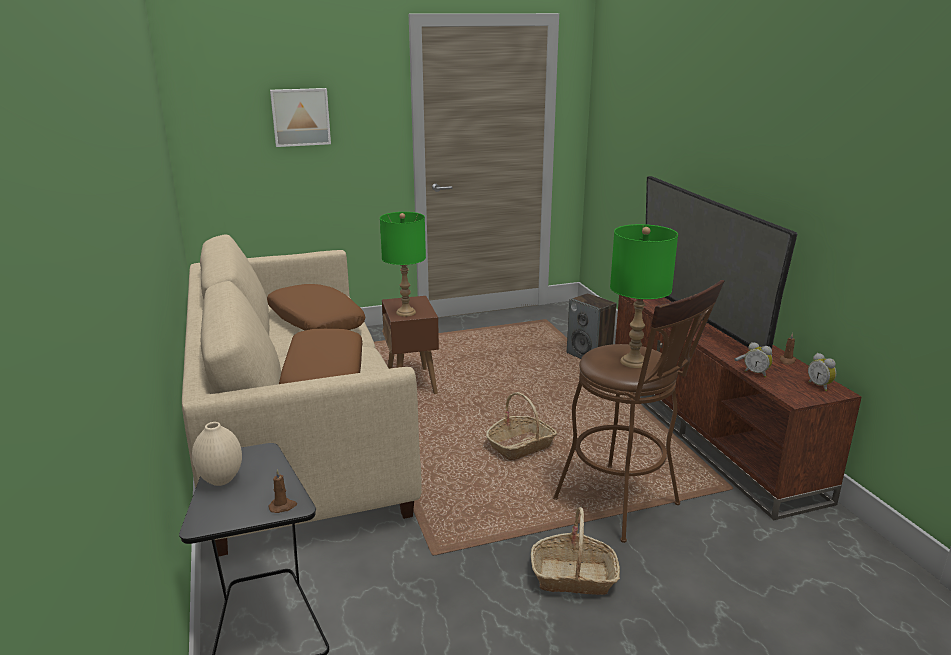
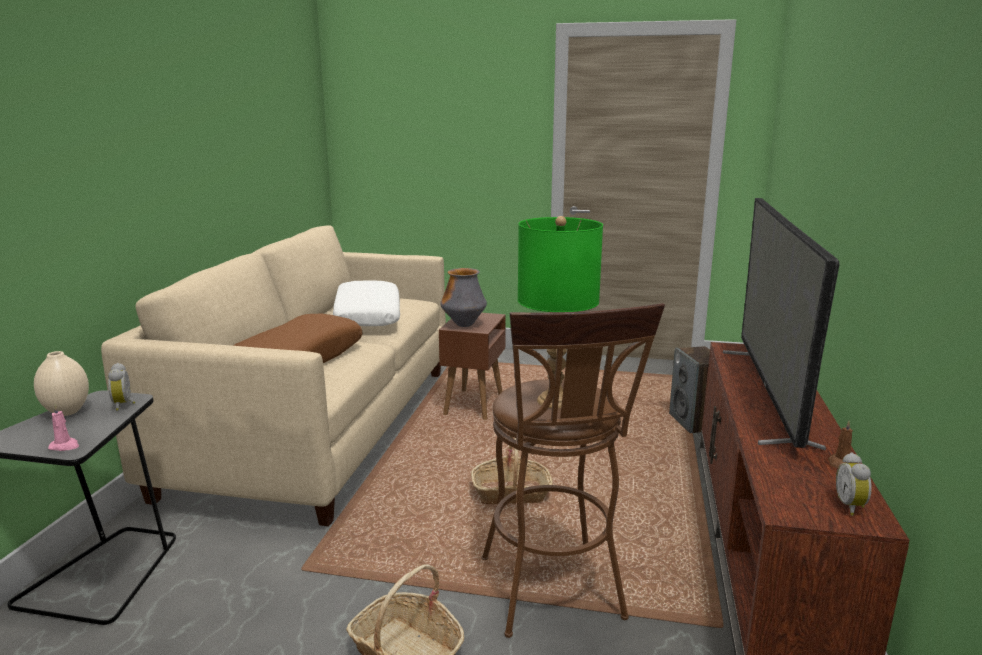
camera: 30 degrees right, 5 degrees down
(283, 506) = (65, 446): brown candle -> pink candle
(300, 117) = (441, 127): picture -> none
(315, 321) = (367, 315): brown pillow -> white pillow
(406, 312) = (464, 325): green table lamp -> vase
(756, 373) = (769, 465): alarm clock -> alarm clock (125, 405)

